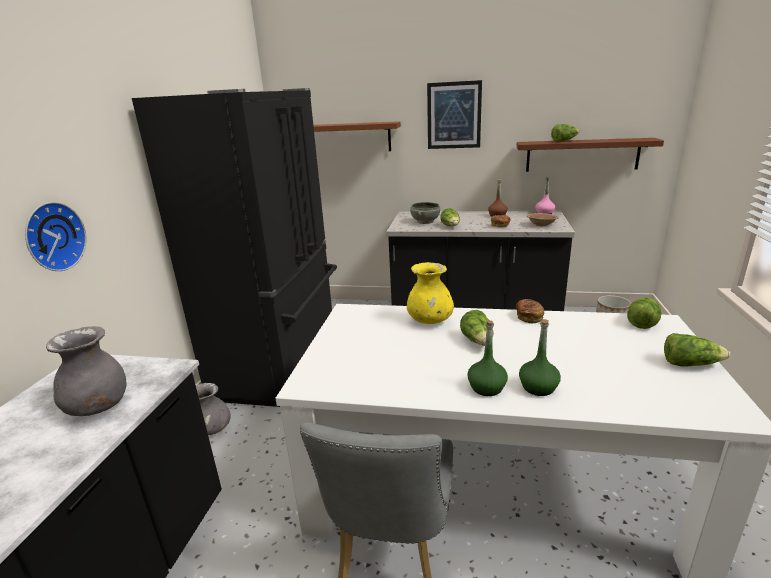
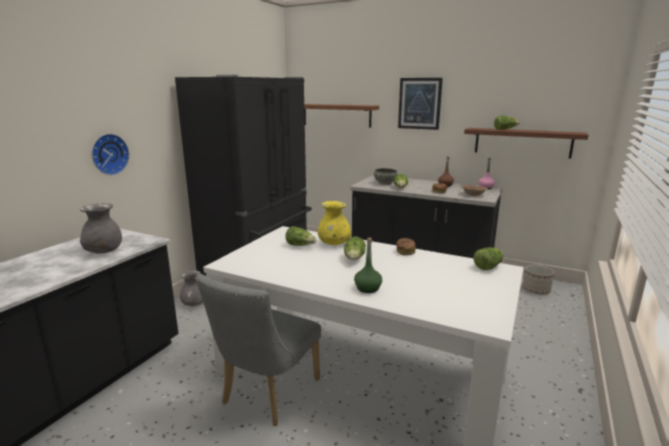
camera: 15 degrees right, 5 degrees down
(487, 387) = (334, 283): green bottle -> none
(689, 364) = (493, 294): lettuce -> lettuce (300, 245)

